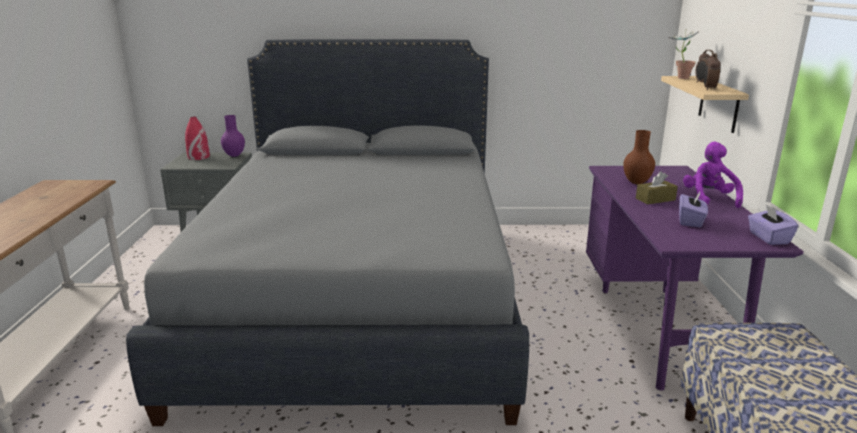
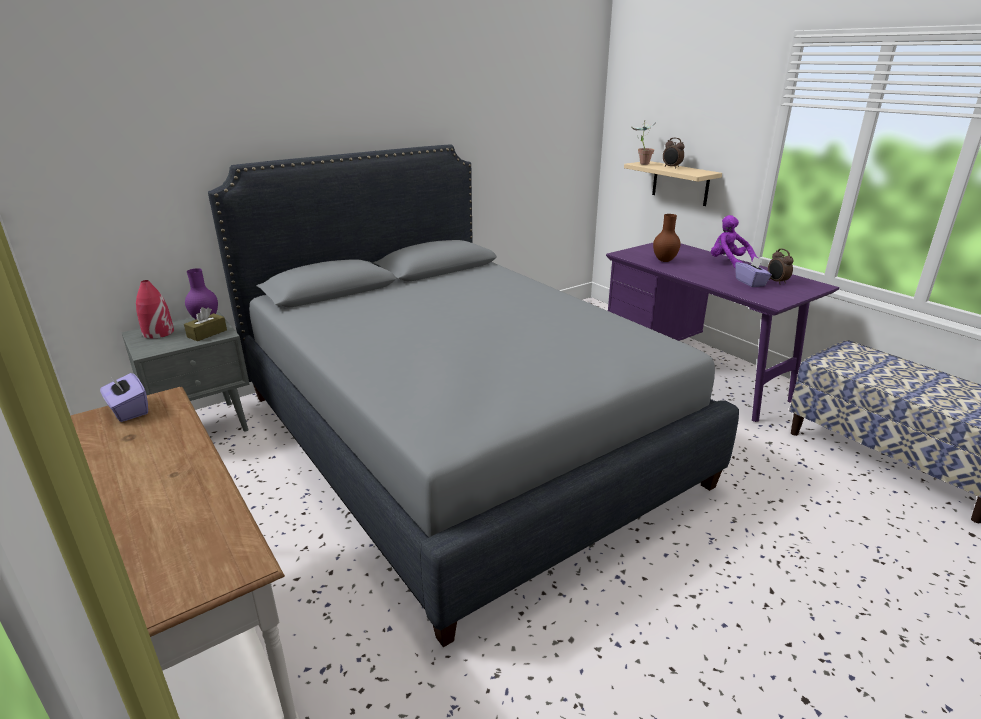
camera: 35 degrees left, 5 degrees up
(655, 199) = (700, 271): brown tissue box -> brown tissue box (207, 333)
(709, 89) = (688, 171): alarm clock -> alarm clock (776, 282)
(768, 238) = (809, 283): purple tissue box -> purple tissue box (128, 410)

